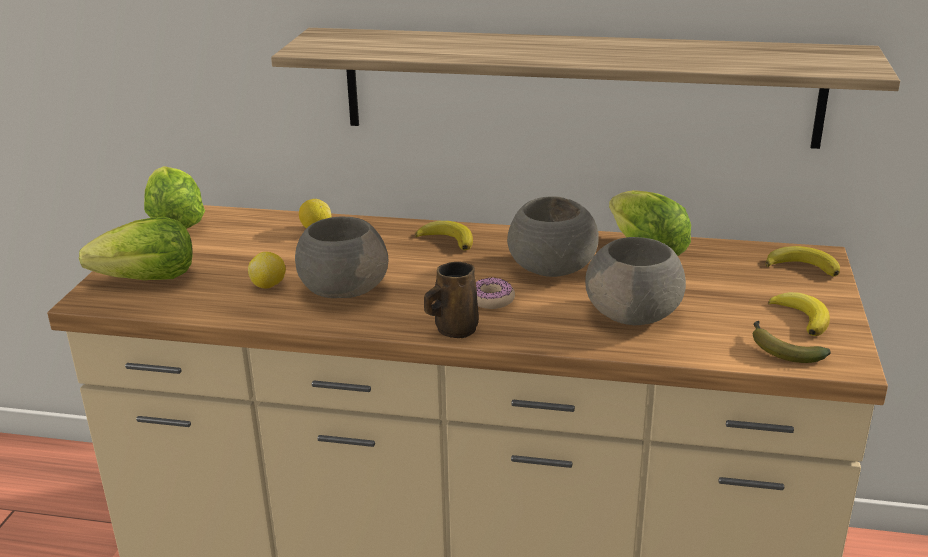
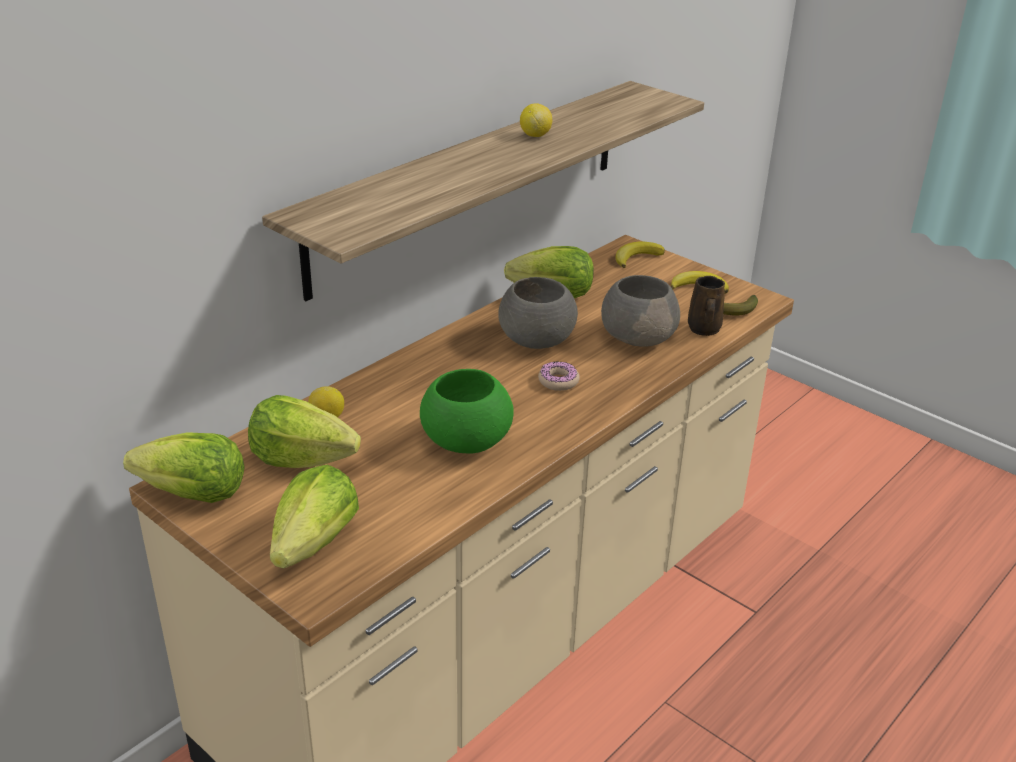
camera: 60 degrees left, 5 degrees up
(251, 239) = (301, 459): none -> lettuce
(269, 285) = (413, 476): lemon -> lemon (535, 135)
(343, 289) = (464, 440): grey bowl -> green bowl
(447, 239) = (433, 363): banana -> none
(454, 329) = (587, 413): brown mug -> brown mug (703, 330)

